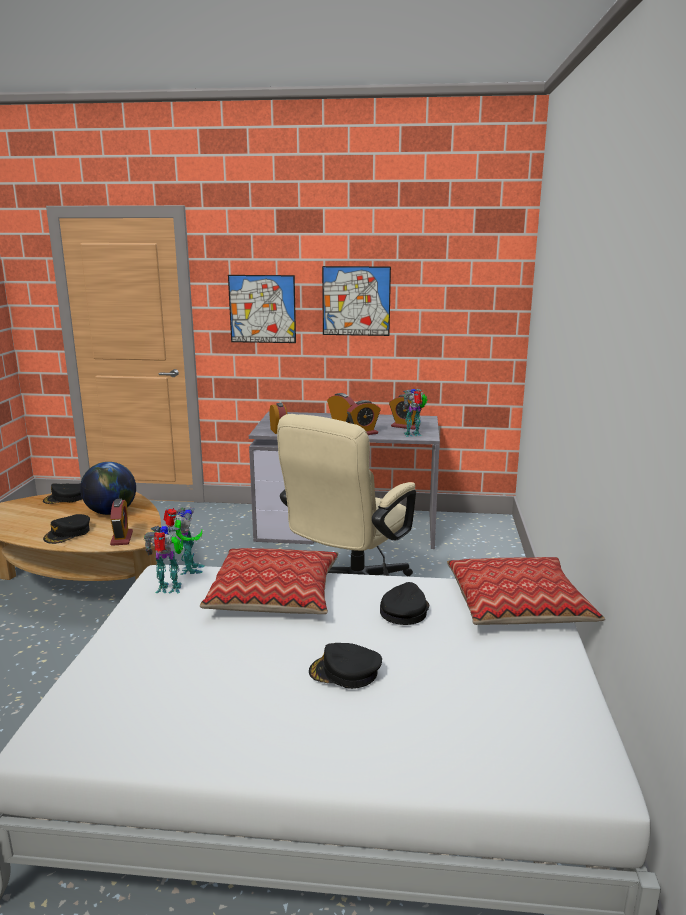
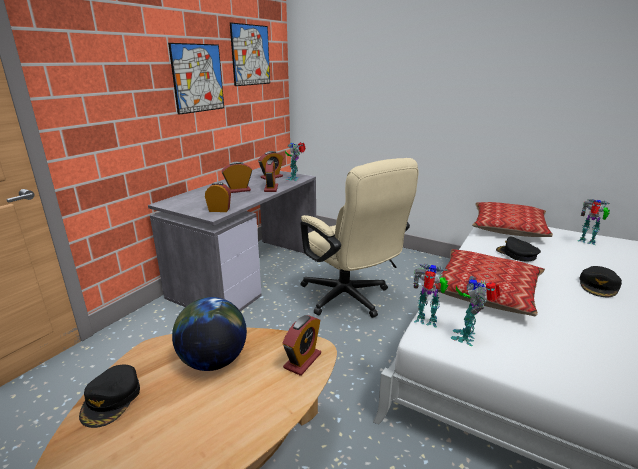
camera: 65 degrees left, 5 degrees up
(68, 533) = (252, 406): black cap -> none
(121, 538) = (302, 361): alarm clock -> alarm clock turned 105 degrees clockwise
(262, 309) = (119, 93): picture -> picture (250, 55)
(527, 674) = (587, 242): none -> toy robot

